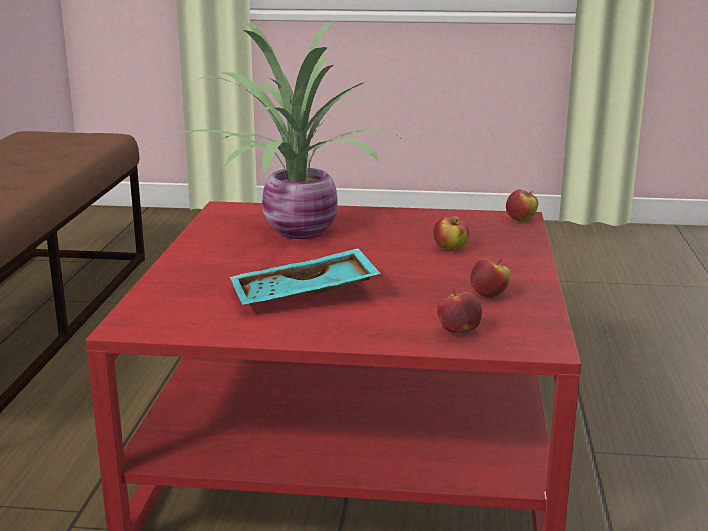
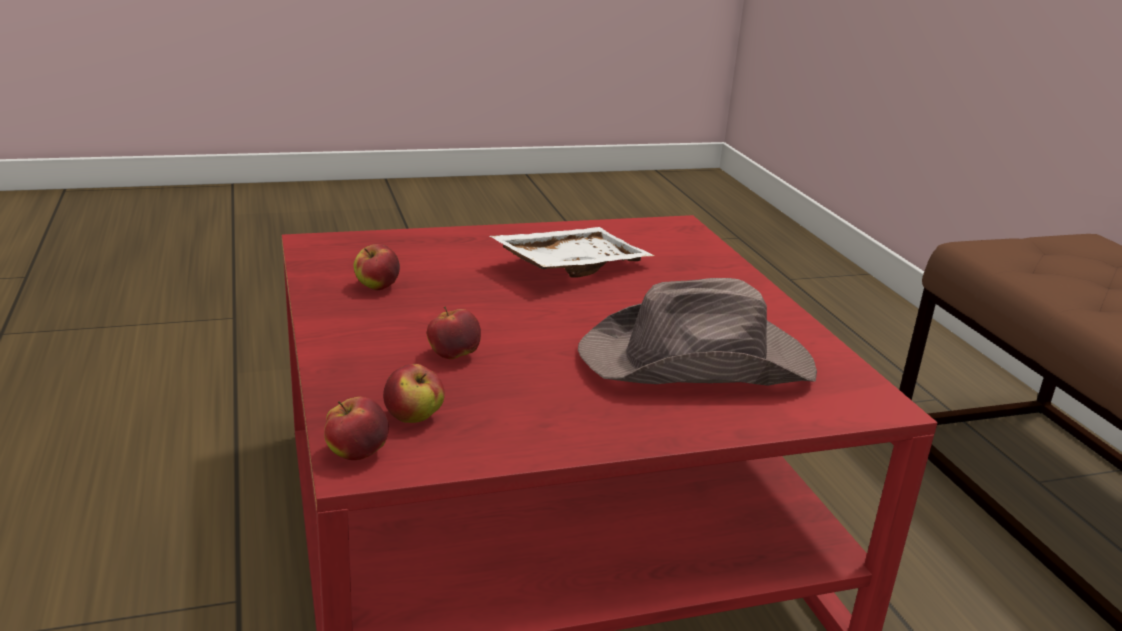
camera: 155 degrees right, 5 degrees up
(296, 231) = (698, 363): potted plant -> brown hat
(304, 296) = (570, 266): turquoise tray -> white tray
(458, 331) = (396, 247): apple -> apple (413, 418)

